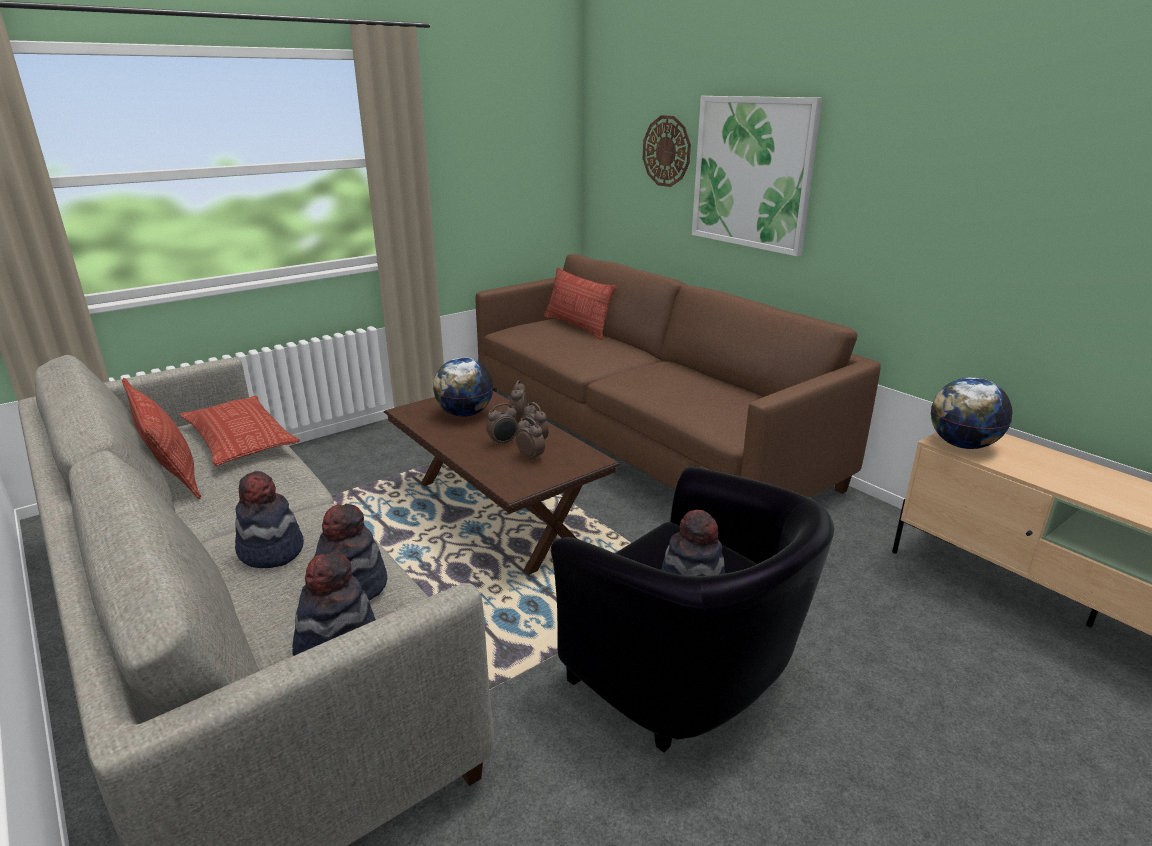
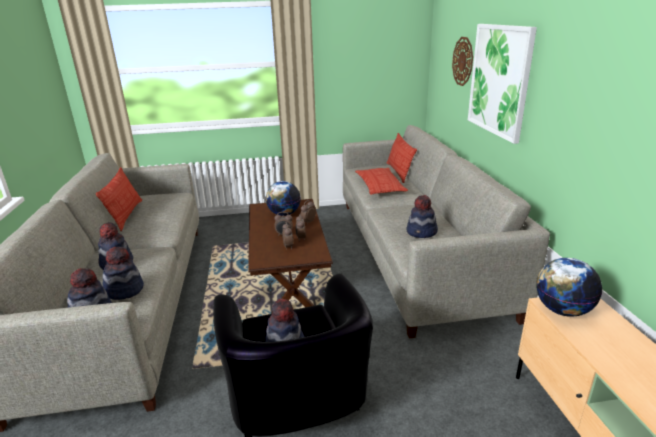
camera: 30 degrees right, 0 degrees up
(240, 438) = (166, 205): pillow -> pillow (380, 186)
(644, 438) = (415, 252): brown sofa -> grey sofa
(705, 397) = (422, 232): none -> hat

